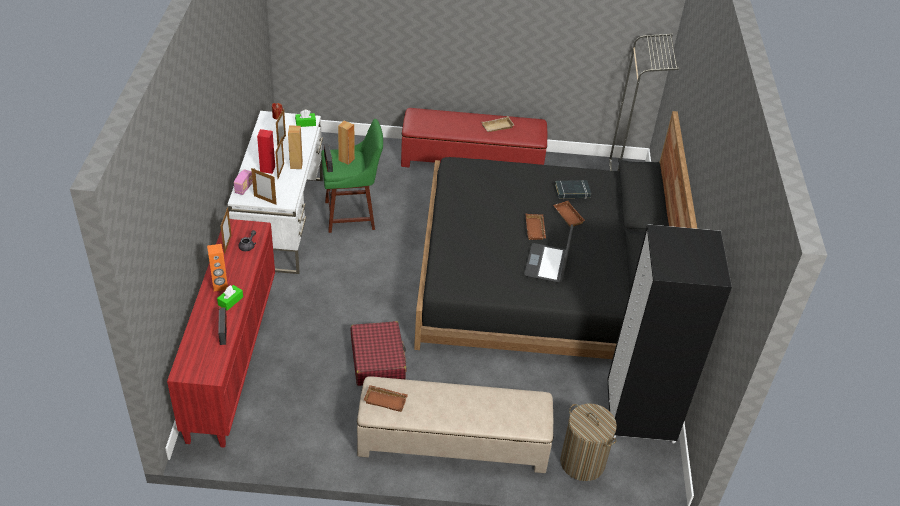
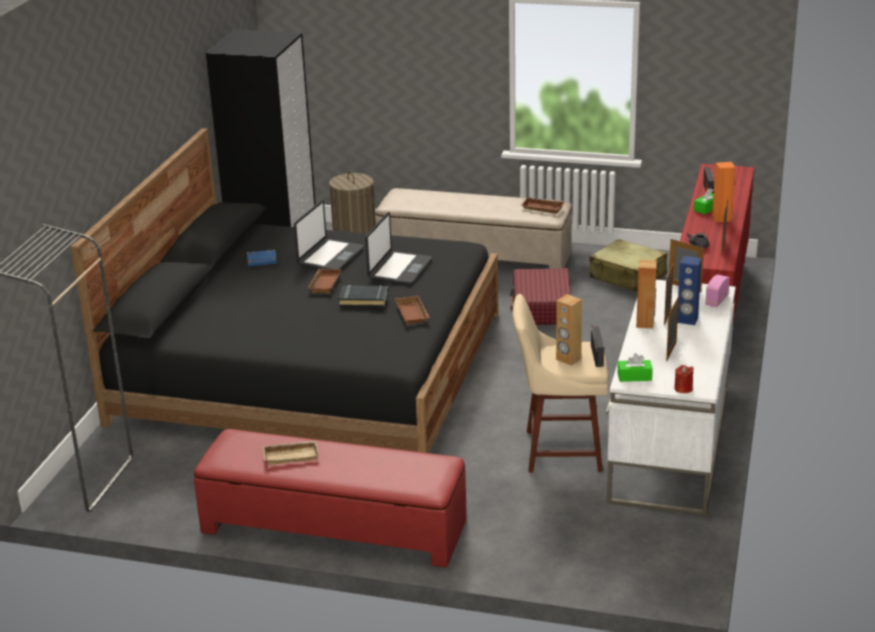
camera: 165 degrees left, 15 degrees down
(267, 169) = (687, 320): red speaker -> blue speaker
(301, 414) = (628, 276): none -> beige suitcase
(353, 215) = (558, 450): green stool -> beige stool
(486, 251) = (399, 269): none -> laptop
(567, 216) = (273, 294): brown tray -> brown tray (413, 313)
(572, 192) = (245, 319): black book -> black book (363, 299)
(598, 257) = (261, 261): none -> blue book

